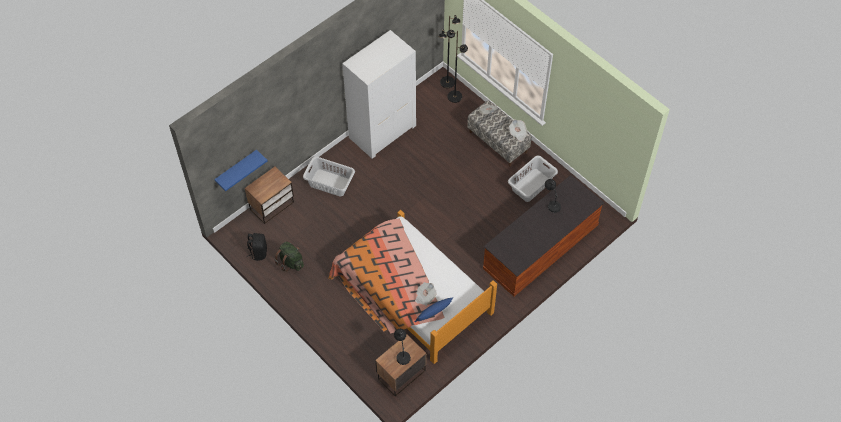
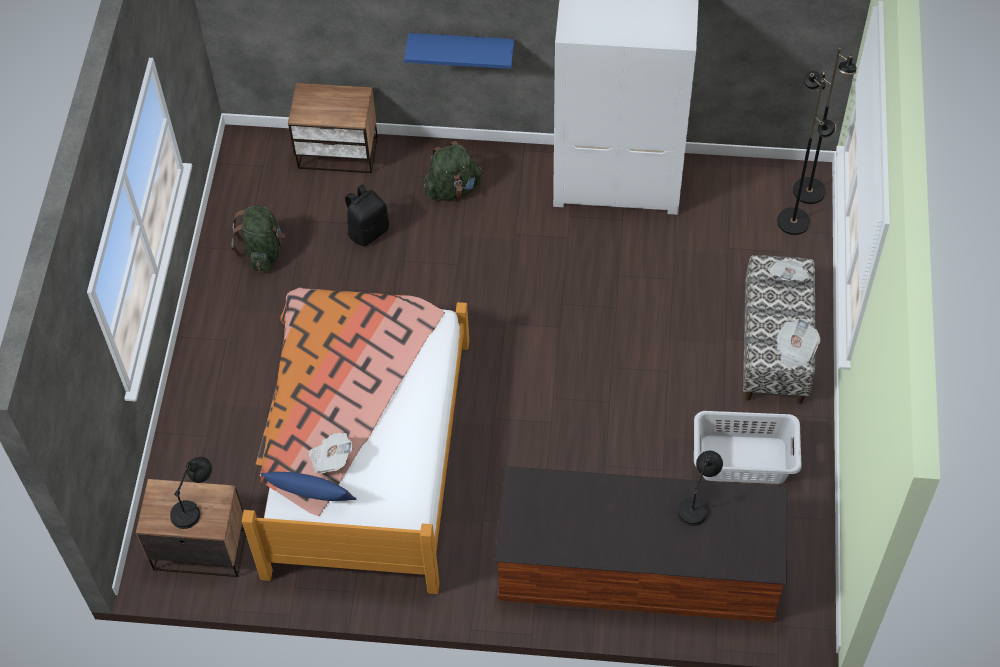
camera: 50 degrees right, 0 degrees up
(236, 168) = (282, 32): blue shelf -> blue shelf (461, 46)
(258, 252) = (242, 200): black backpack -> black backpack (368, 231)
(330, 182) = (453, 189): grey laundry basket -> green backpack

